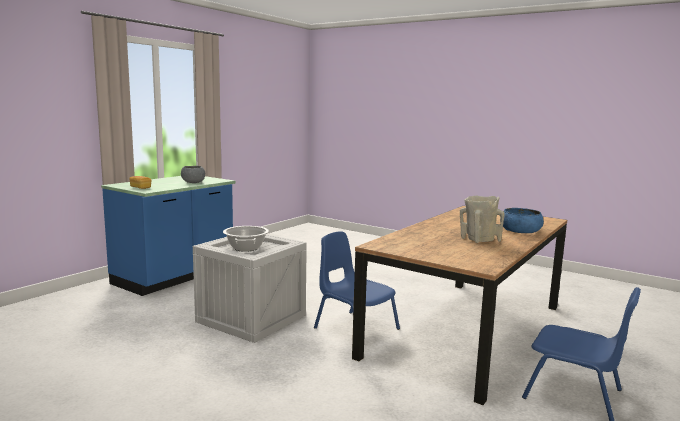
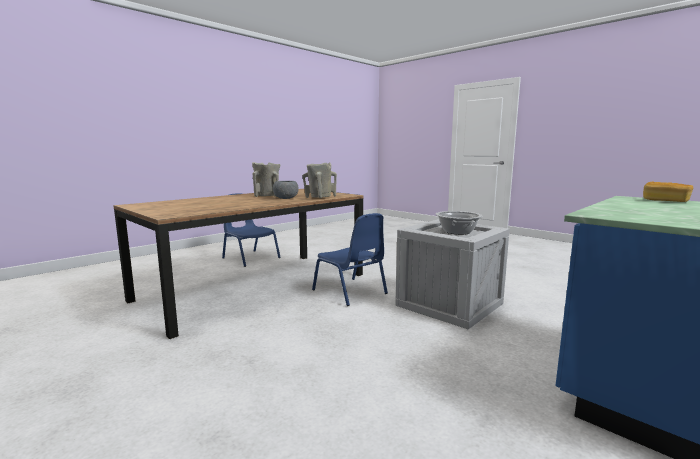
camera: 170 degrees left, 0 degrees up
(193, 182) = (627, 208): grey bowl -> grey bowl (286, 198)
(404, 237) = (319, 197): none -> beige vase
(520, 230) = (209, 199): blue bowl -> none

